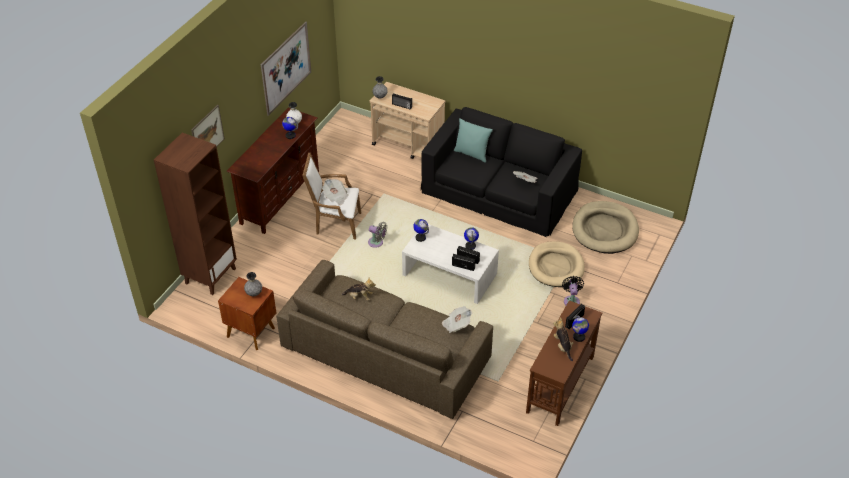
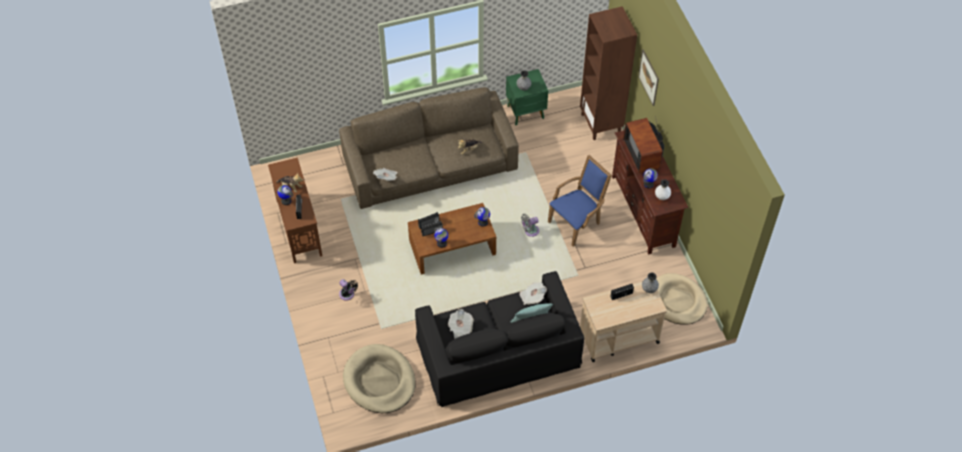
camera: 135 degrees right, 10 degrees up
(250, 331) = (526, 112): brown nightstand -> green nightstand
(262, 154) = (644, 154): none -> television
(286, 68) = (699, 185): picture -> none
(335, 197) = (578, 203): newspaper -> newspaper (532, 297)
(335, 224) = (577, 222): white armchair -> blue armchair
(449, 275) = (452, 247): white coffee table -> brown coffee table
(556, 266) = (385, 315): beige dog bed -> beige dog bed (677, 301)

